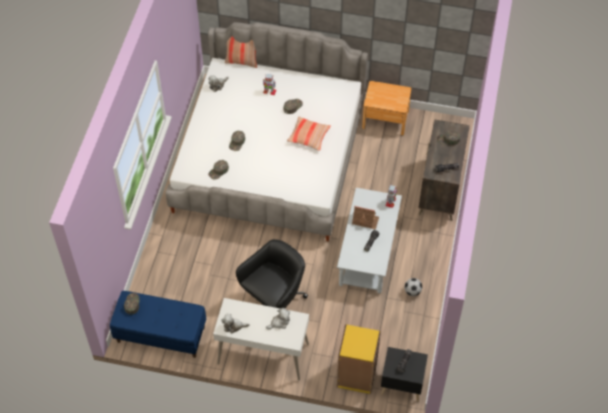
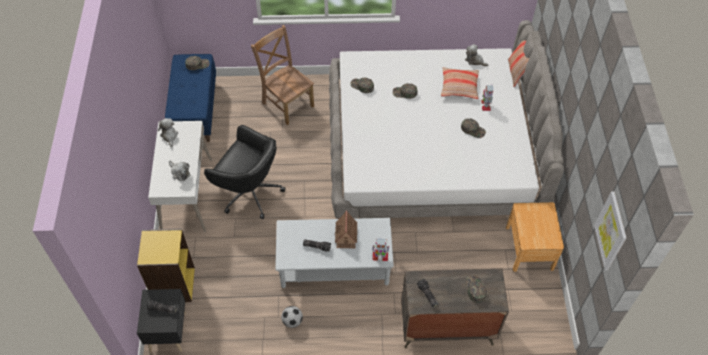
camera: 75 degrees right, 0 degrees up
(179, 255) = (287, 103): none -> brown chair
(309, 136) = (436, 153): pillow -> pillow (459, 87)
(459, 28) = (611, 231): none -> picture

